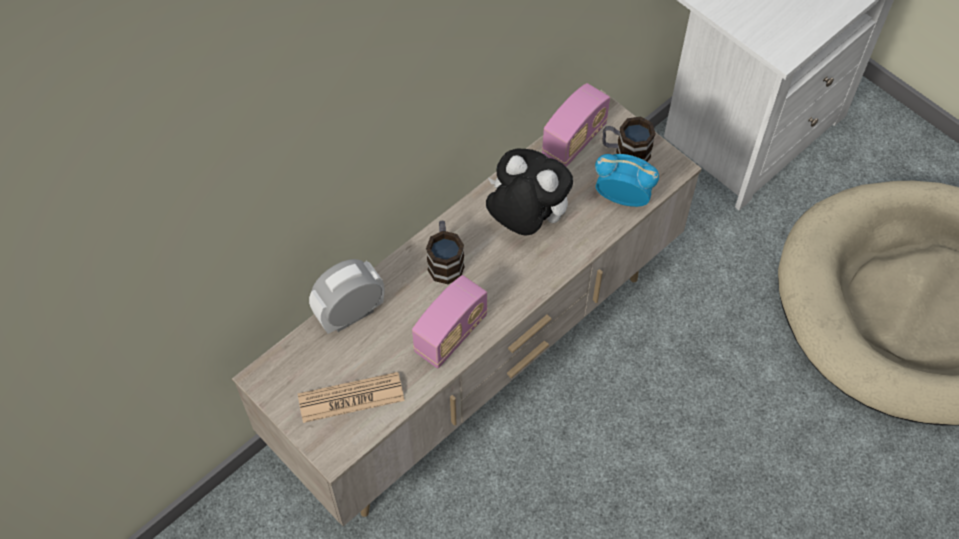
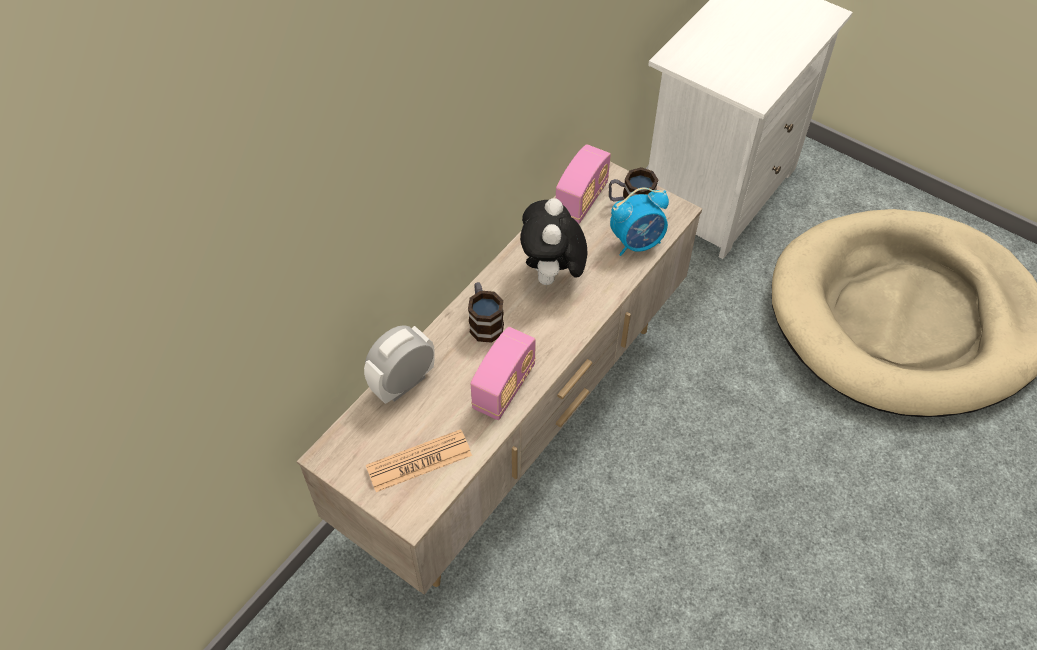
camera: 10 degrees left, 5 degrees down
(525, 220) = (552, 275): plush toy -> plush toy turned 105 degrees counterclockwise
(623, 197) = (637, 242): alarm clock -> alarm clock turned 150 degrees clockwise

